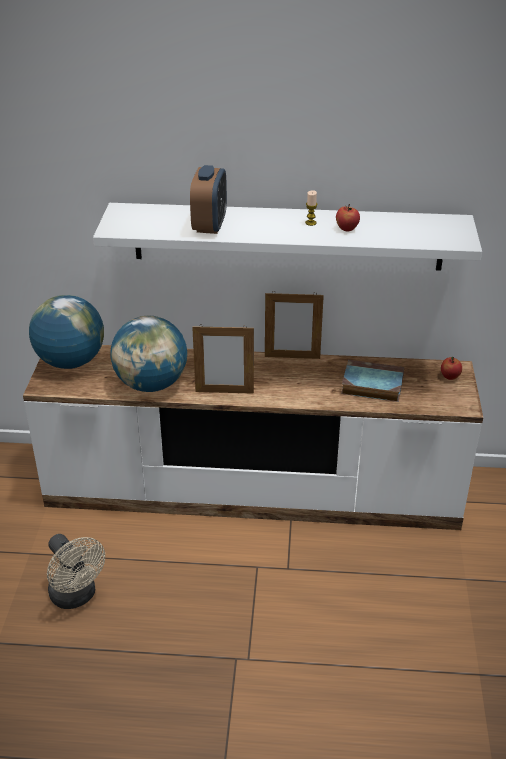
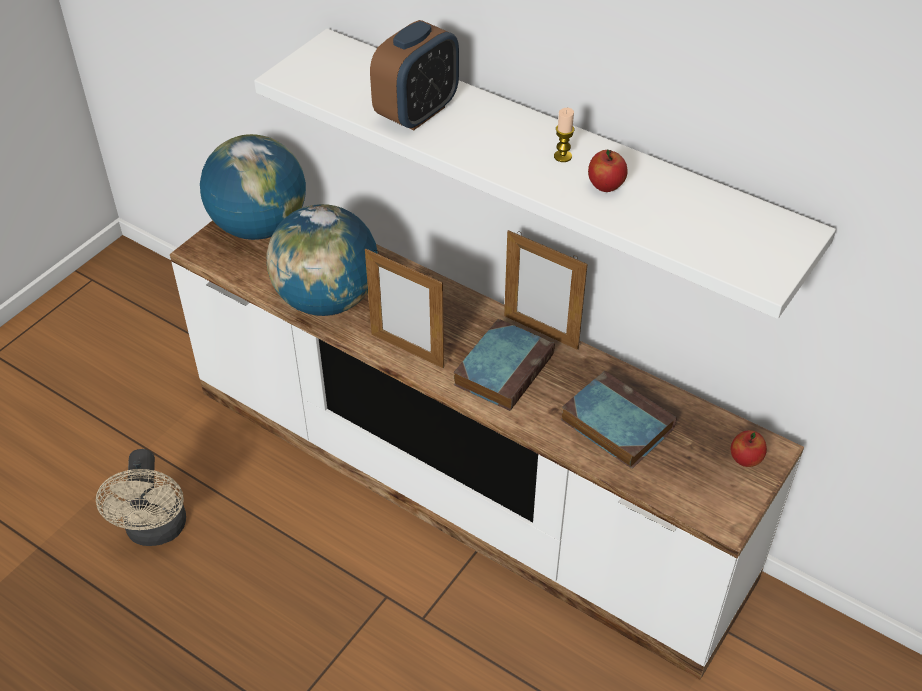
camera: 30 degrees right, 10 degrees up
(288, 381) = (504, 368): none -> book

